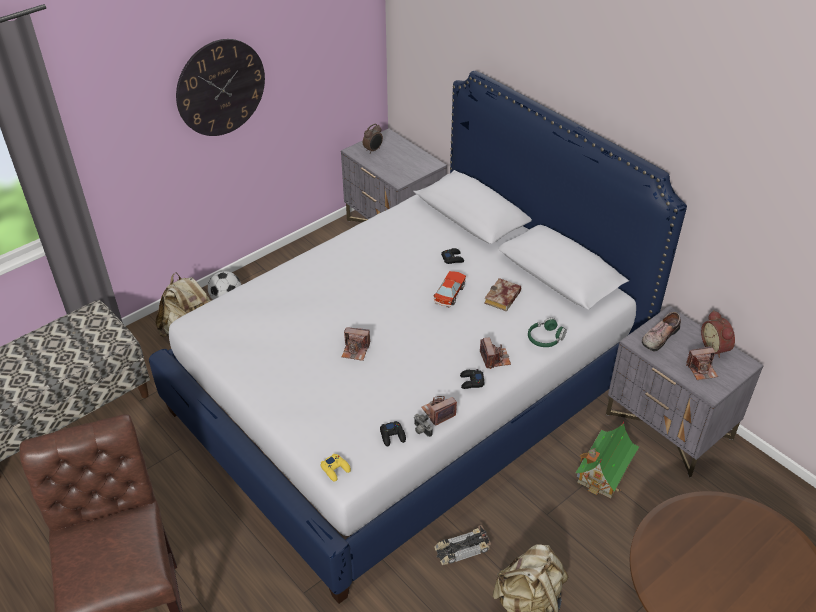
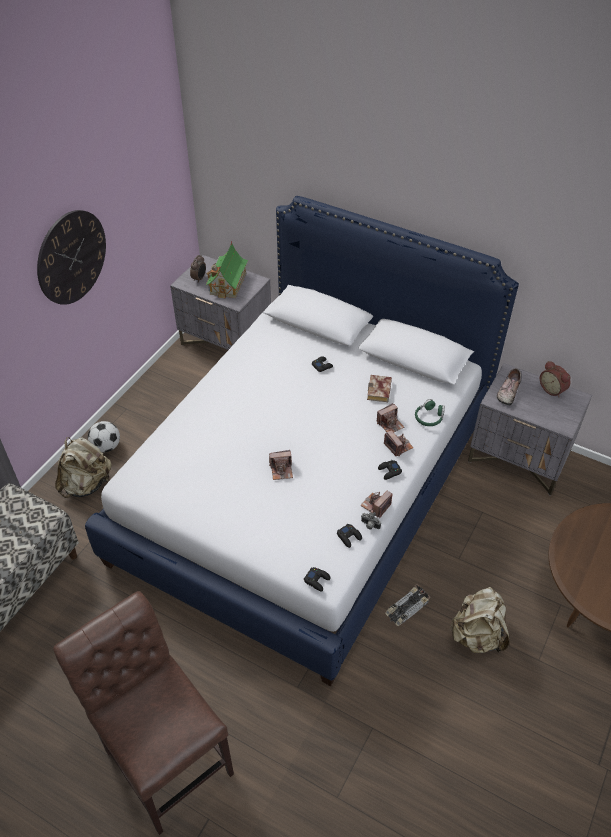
camera: 20 degrees left, 5 degrees up
(335, 469) = (317, 580): yellow game controller -> black game controller
(449, 293) = (335, 398): toy car -> none
(604, 471) = (487, 509): toy house -> toy house (228, 283)
(701, 369) = (550, 411): camera -> camera (390, 424)

